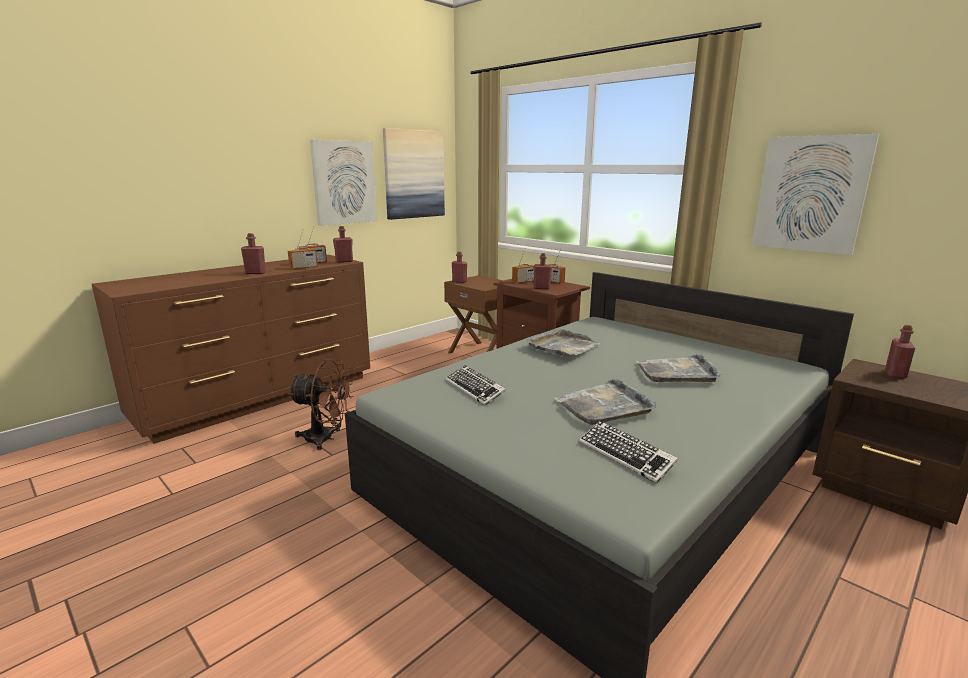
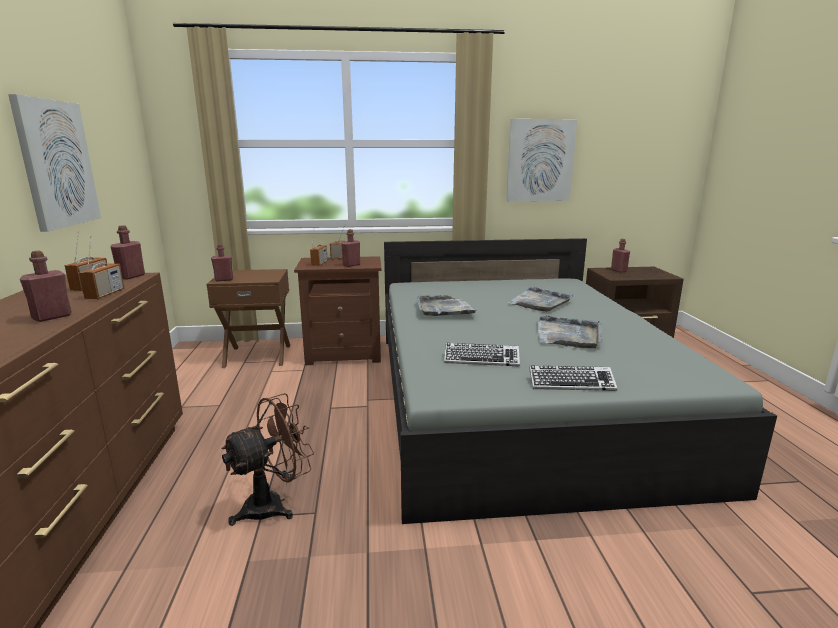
camera: 50 degrees left, 0 degrees up
(414, 174) = (117, 151): picture -> none
(625, 456) = (649, 355): keyboard -> keyboard (571, 383)

